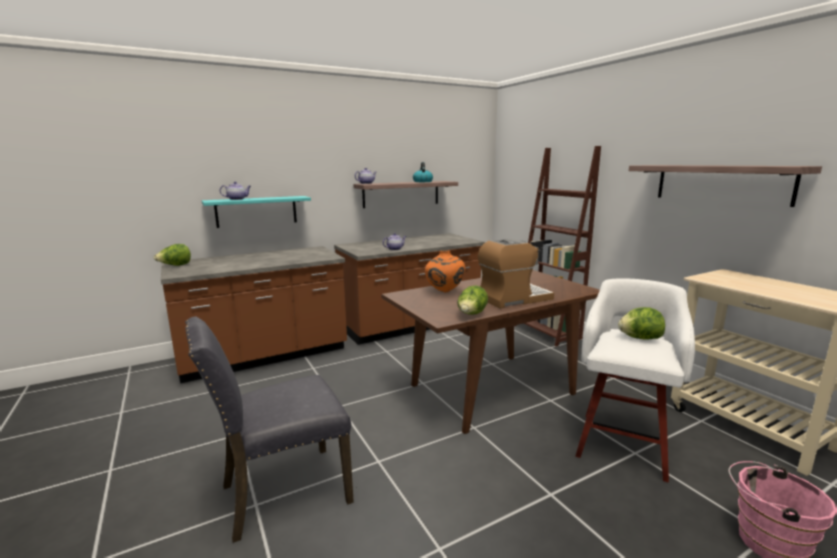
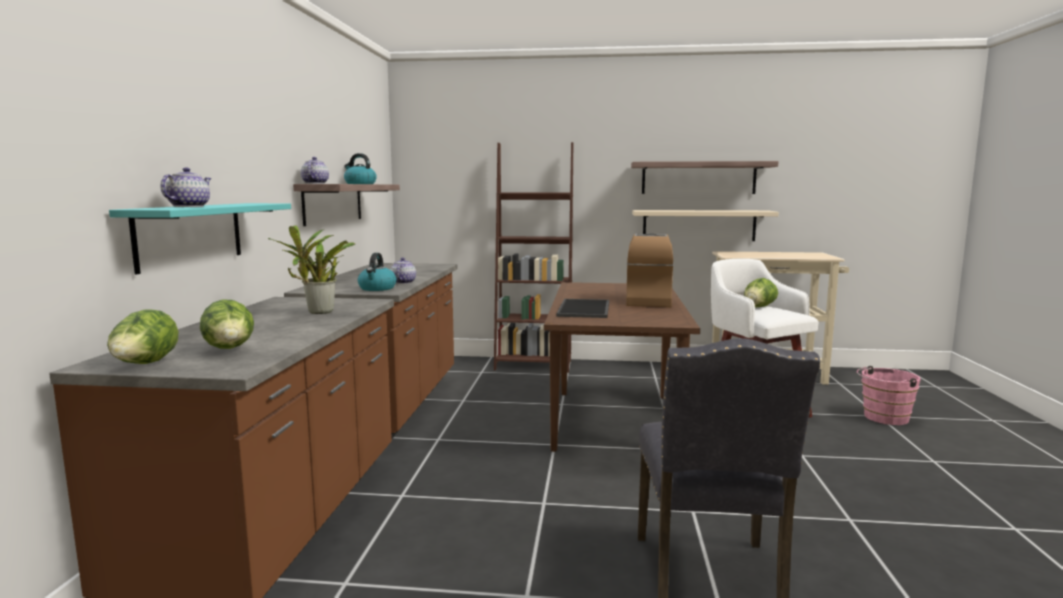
camera: 55 degrees left, 5 degrees down
(291, 258) = (318, 313): none -> potted plant
(368, 250) = (377, 288): none -> kettle
(444, 292) = (585, 309): orange vase -> tray
(471, 315) = (677, 315): lettuce -> lettuce (230, 350)
(715, 237) = (698, 225): none -> beige shelf

